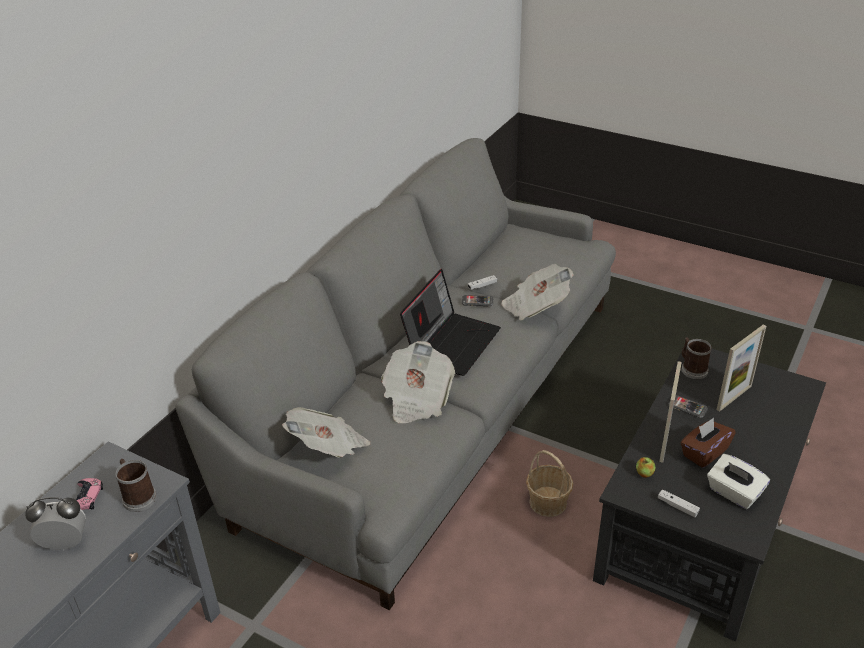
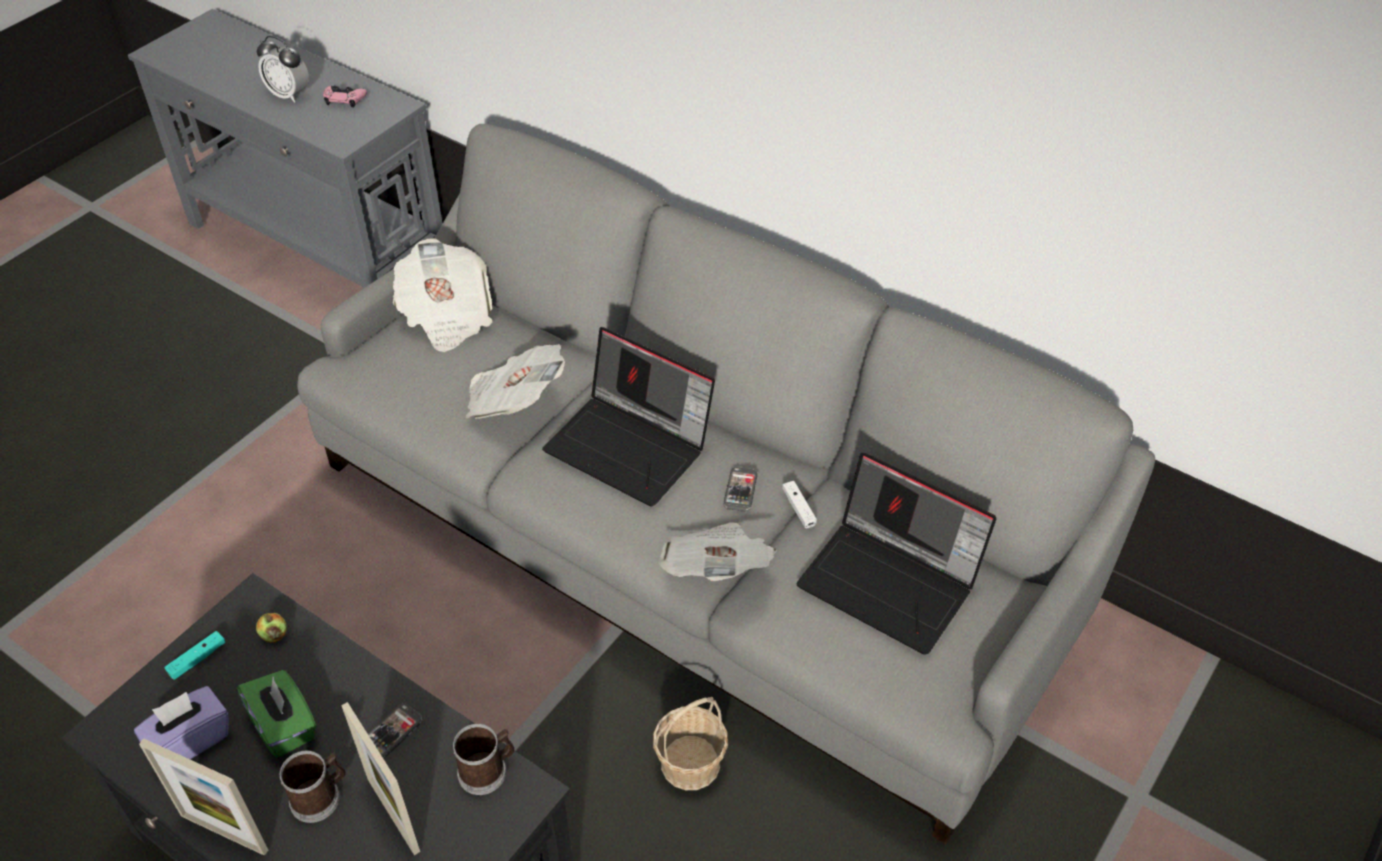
camera: 95 degrees right, 10 degrees up
(65, 544) = (289, 95): alarm clock -> alarm clock turned 120 degrees clockwise
(138, 496) = (331, 129): mug -> mug (320, 797)
(526, 254) = (892, 582): none -> laptop
(548, 502) = (448, 653): basket -> basket (691, 763)
(665, 442) = (326, 678): picture frame -> picture frame (224, 833)
(677, 506) = (197, 659): white game controller -> turquoise game controller
(704, 453) = (284, 726): brown tissue box -> green tissue box
(734, 493) = (190, 740): white tissue box -> purple tissue box

